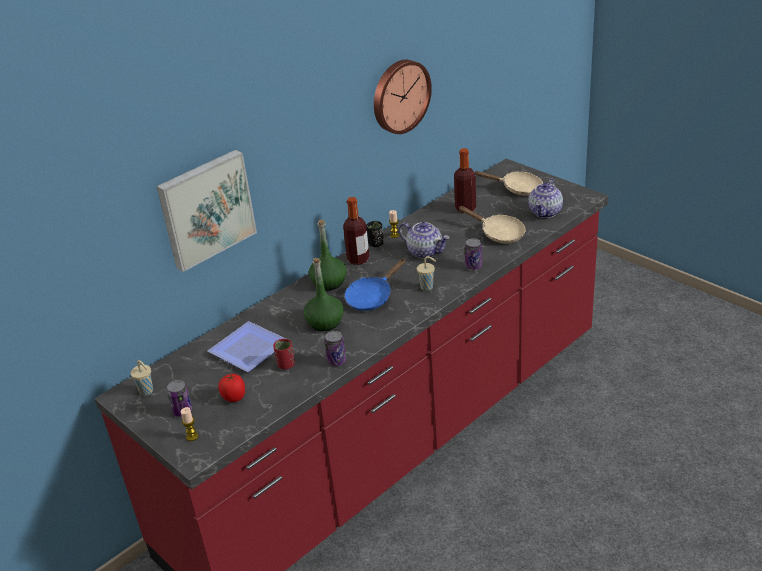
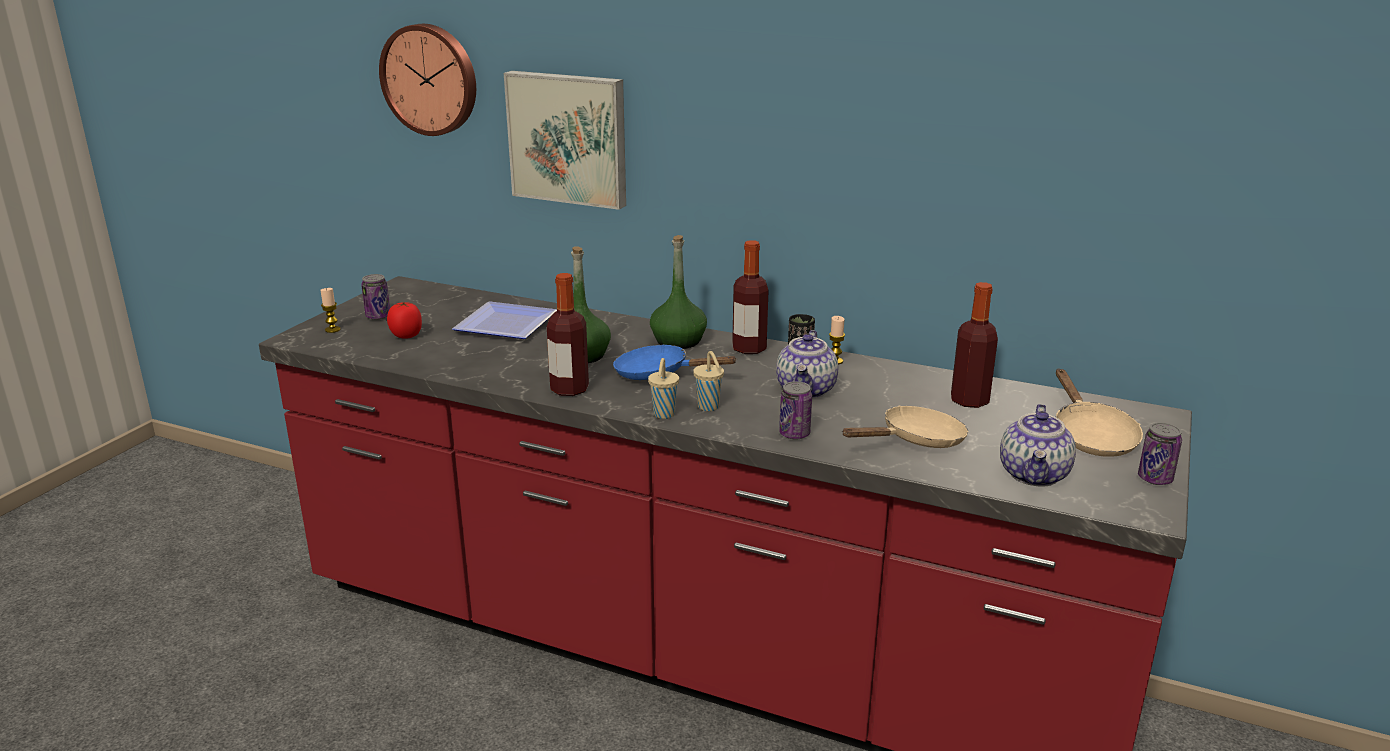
camera: 65 degrees right, 10 degrees down
(147, 391) = (412, 294): beige cup -> beige cup (663, 415)
(286, 365) = (479, 350): red cup -> none
(336, 361) = (496, 377): can -> can (1155, 479)
(373, 333) = (569, 389): none -> bottle
(399, 96) = (940, 146): wall clock -> wall clock (431, 79)
(498, 233) = (916, 440): beige frying pan -> beige frying pan turned 135 degrees counterclockwise
(545, 212) = (1035, 475): teapot -> teapot turned 75 degrees counterclockwise

